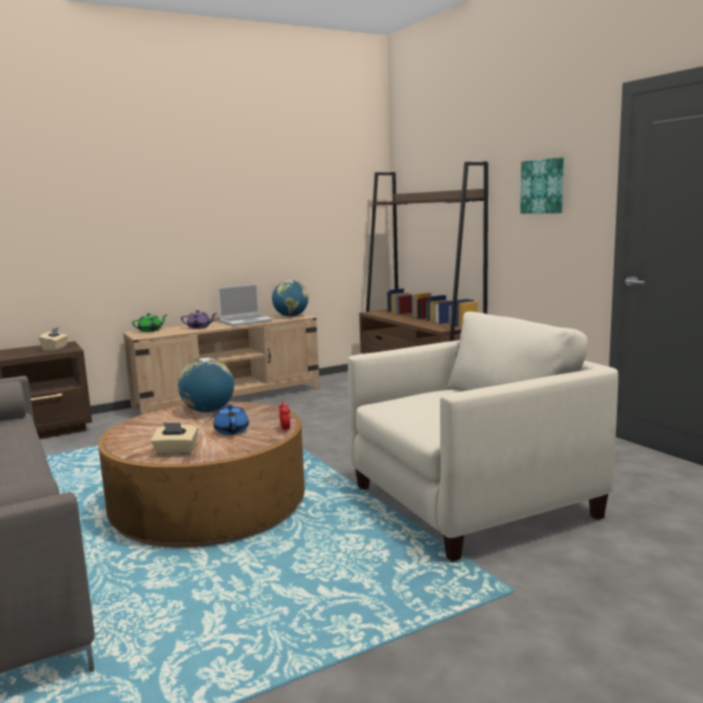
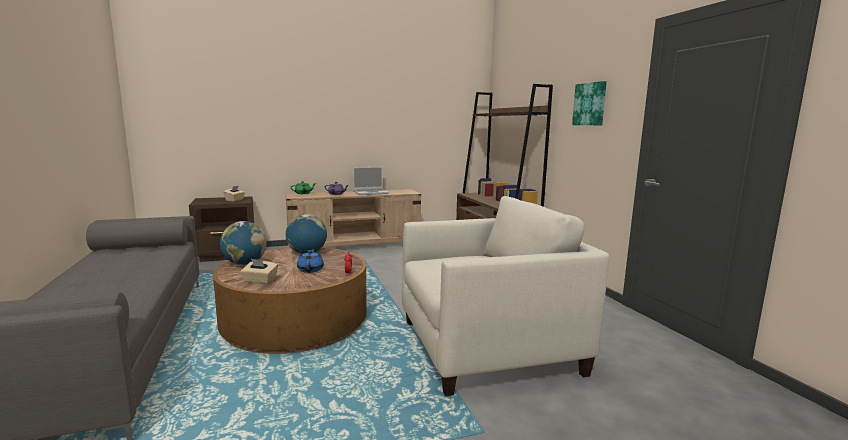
camera: 10 degrees right, 0 degrees up
(291, 316) = (404, 191): globe -> globe (245, 263)

